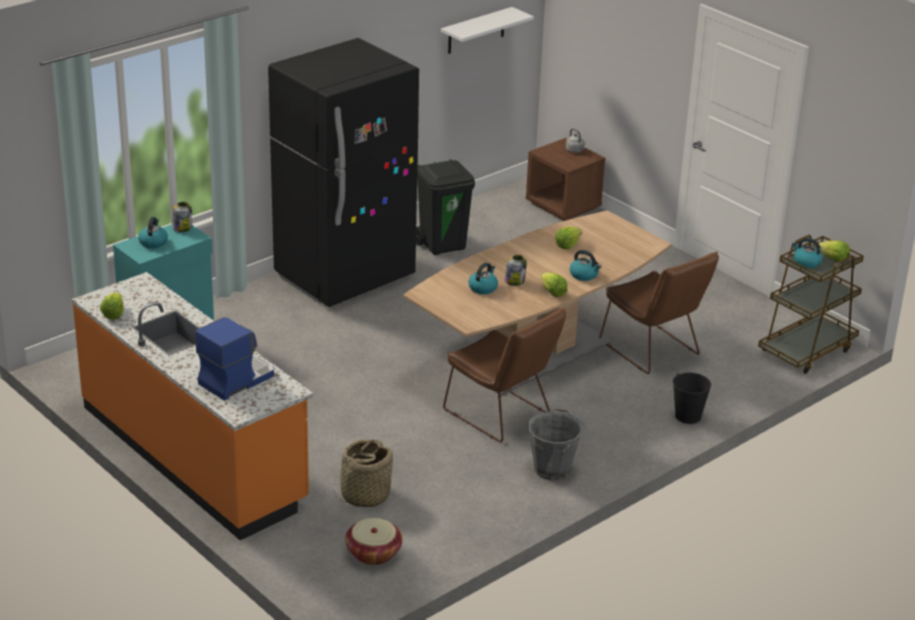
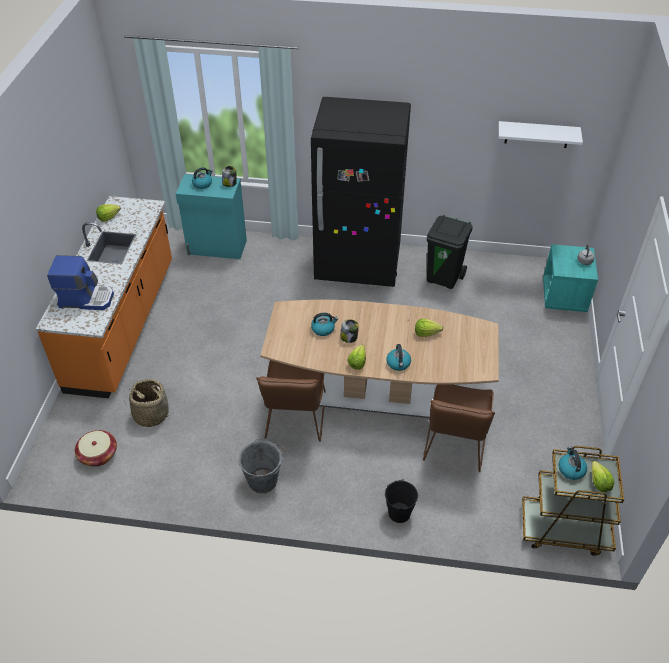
camera: 50 degrees right, 15 degrees up
(563, 205) = (564, 296): brown nightstand -> turquoise nightstand

